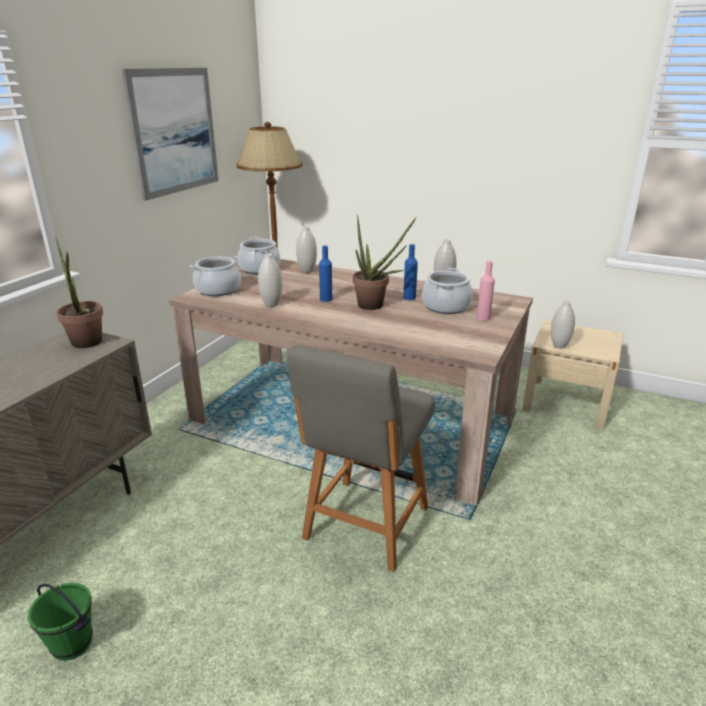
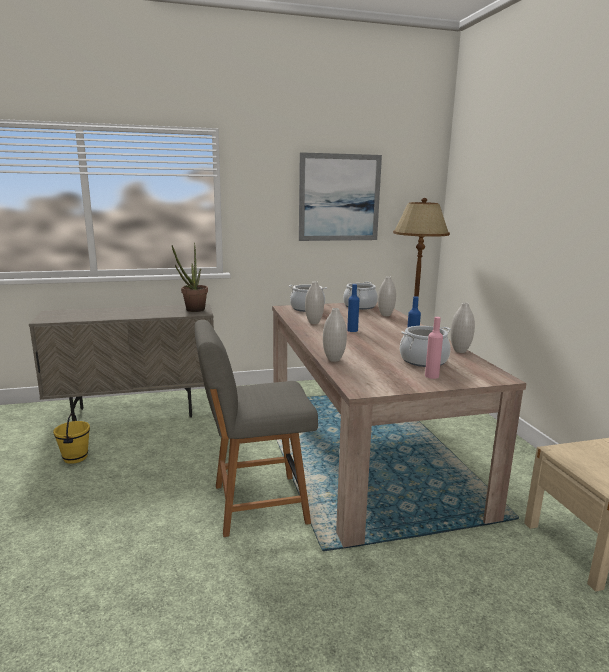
camera: 50 degrees right, 10 degrees down
(73, 643) = (76, 458): green bucket -> yellow bucket
(375, 306) = (372, 343): potted plant -> none
(559, 346) = (569, 459): white vase -> white vase (333, 359)

